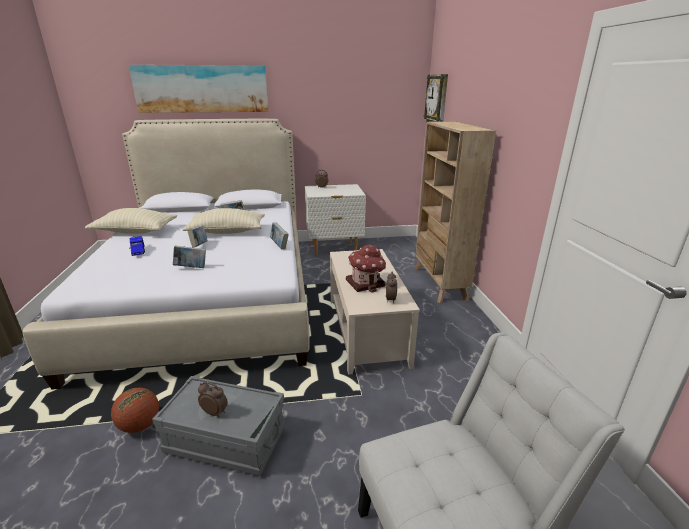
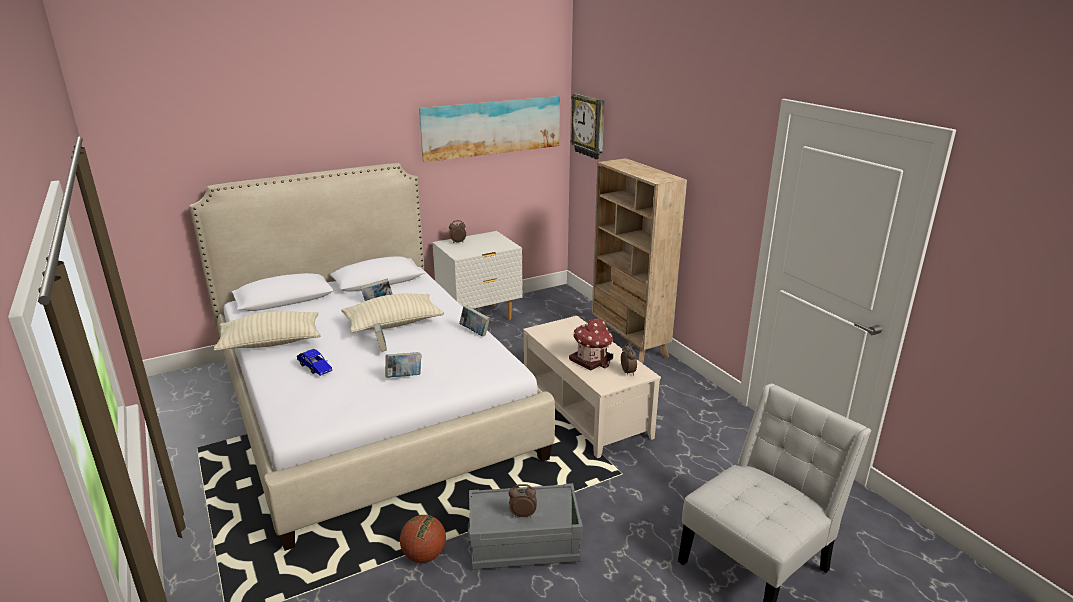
camera: 20 degrees left, 0 degrees up
(202, 89) = (296, 134): picture -> picture (491, 127)

